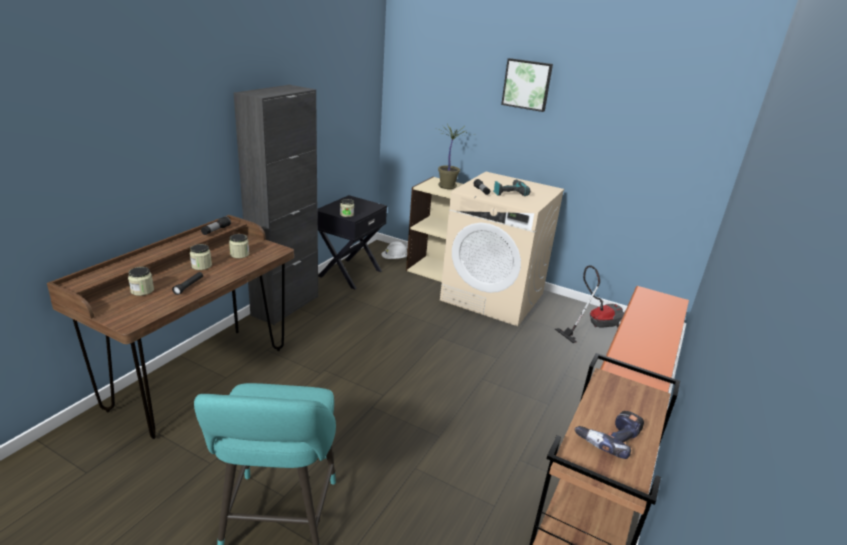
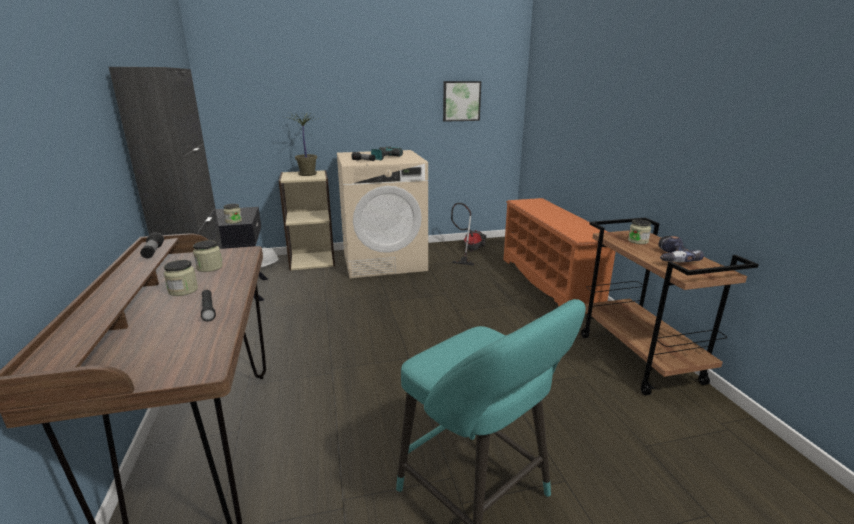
camera: 40 degrees left, 5 degrees down
(142, 290) = (151, 337): jar -> jar (638, 241)
(527, 84) = (356, 64): picture -> picture (461, 101)

